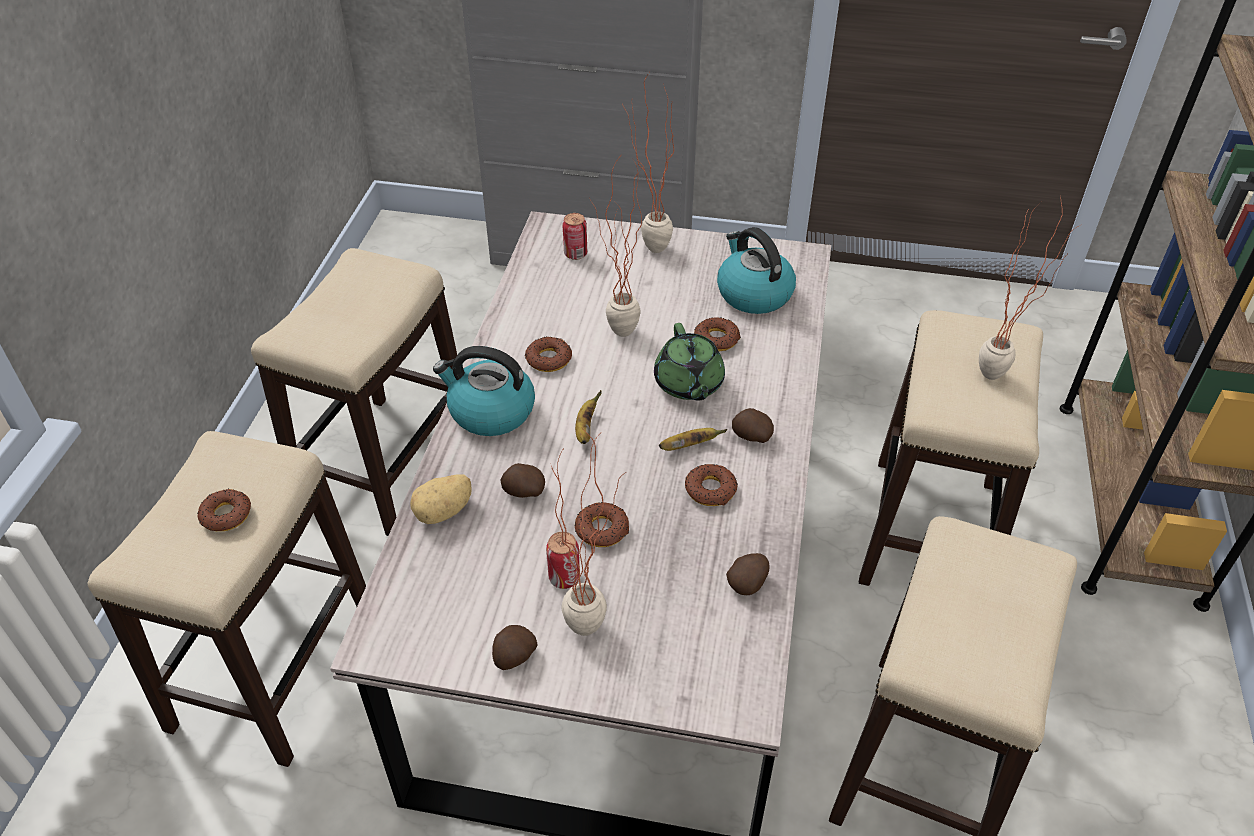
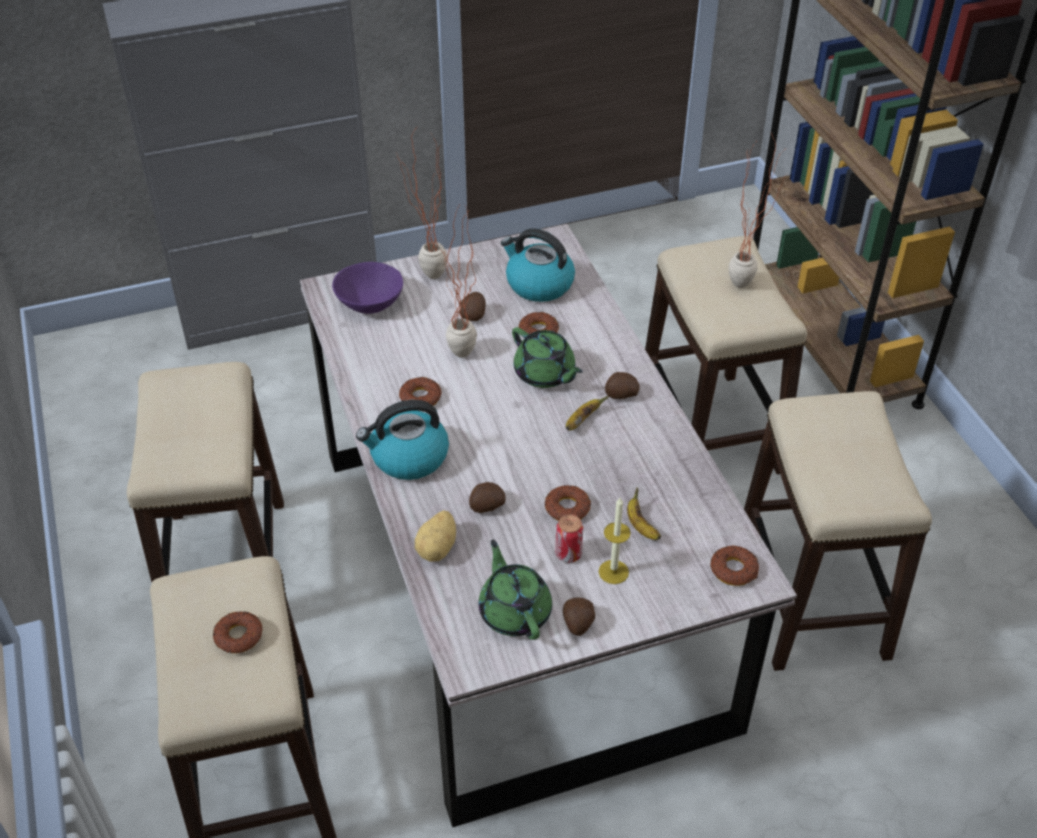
camera: 30 degrees left, 0 degrees up
(463, 611) = (515, 611): none -> green teapot
(575, 254) = (370, 303): can -> purple bowl
(585, 429) = (494, 440): banana -> banana (640, 526)
(595, 619) = (613, 572): potted plant -> candle
(710, 490) = (622, 446): donut -> donut (734, 570)
(748, 583) = (698, 499): potato -> potato (473, 315)

